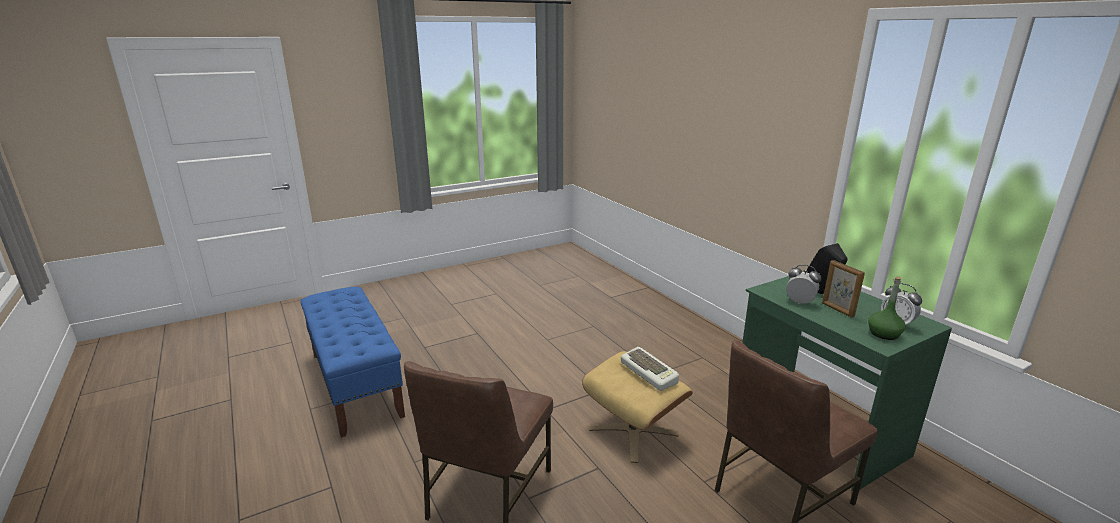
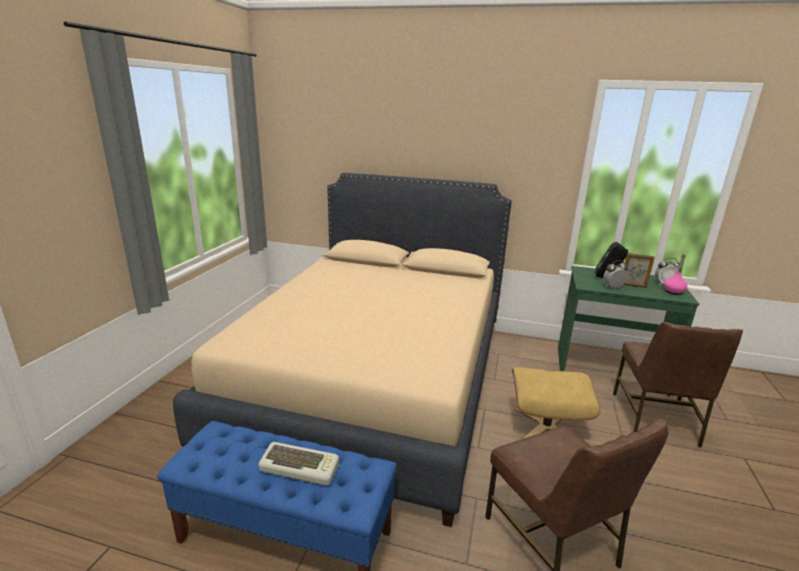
camera: 45 degrees left, 0 degrees up
(548, 329) = (375, 382): none -> beige bed
(650, 372) = (558, 374): keyboard -> keyboard (301, 467)
(883, 334) = (673, 292): green bottle -> pink bottle

